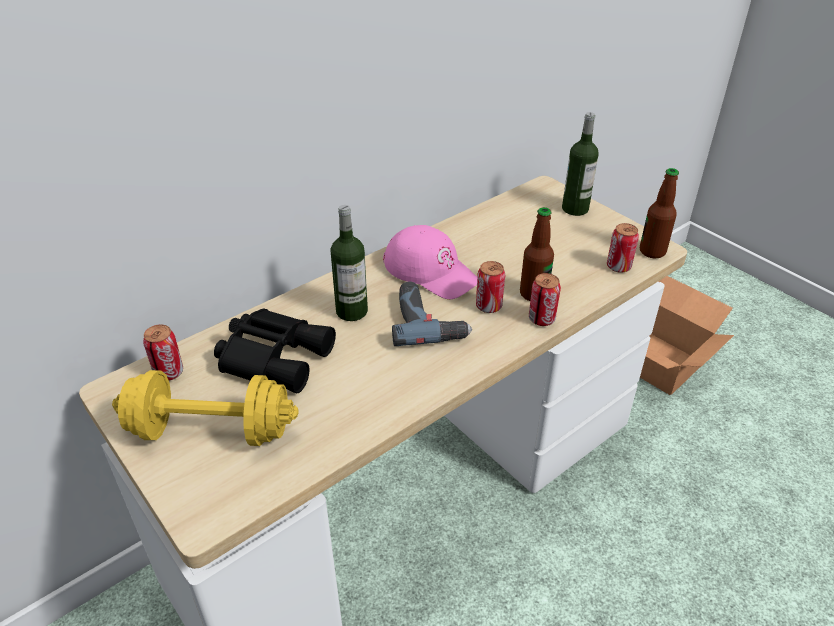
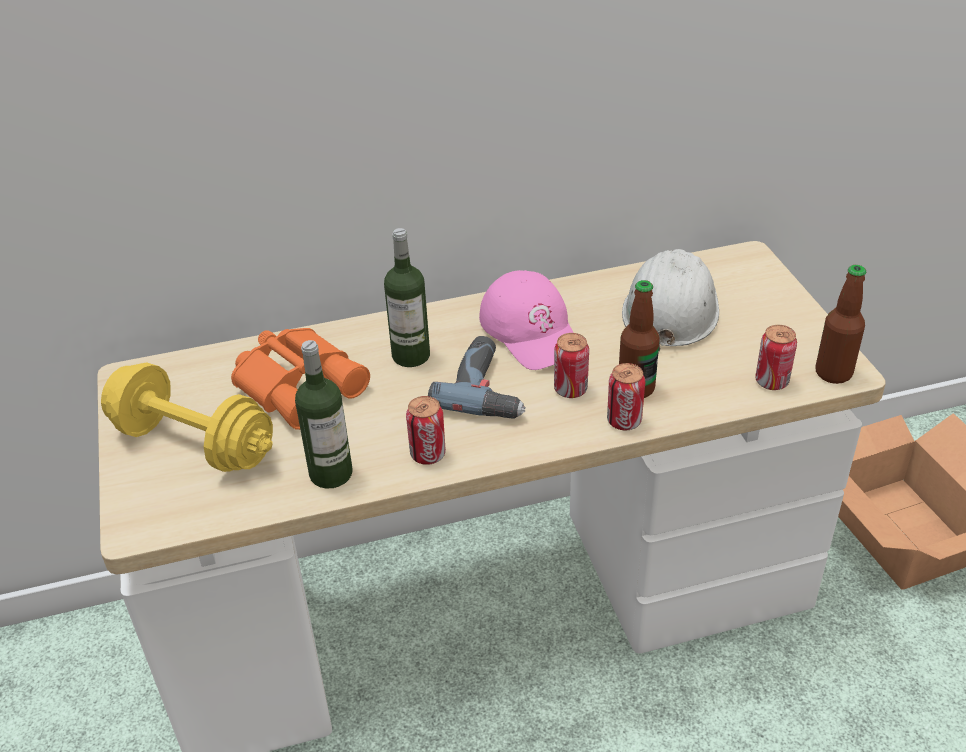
camera: 25 degrees right, 0 degrees up
(169, 372) = (189, 373): can -> can (428, 454)
(274, 356) = (300, 383): black binoculars -> orange binoculars
(518, 233) = (670, 309): none -> white hard hat
(575, 209) = (768, 294): bottle -> bottle (331, 473)

